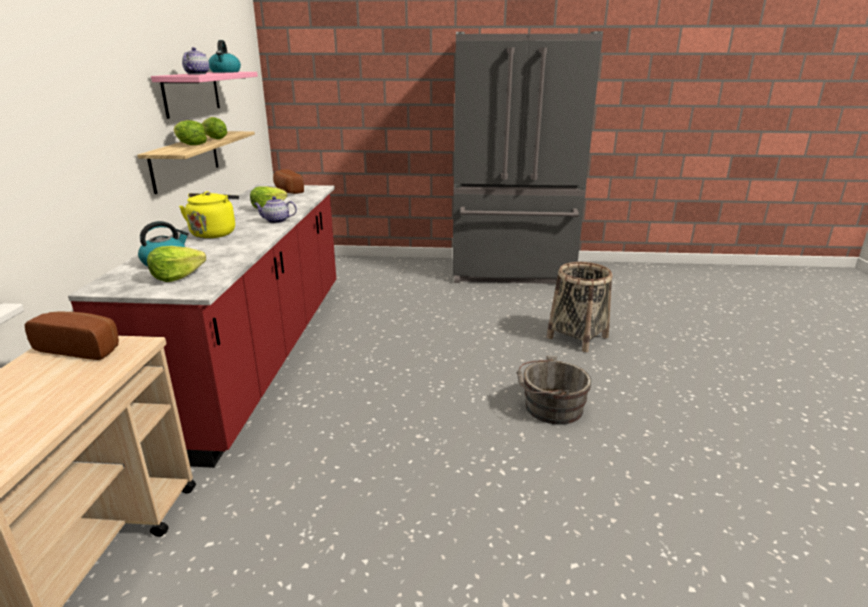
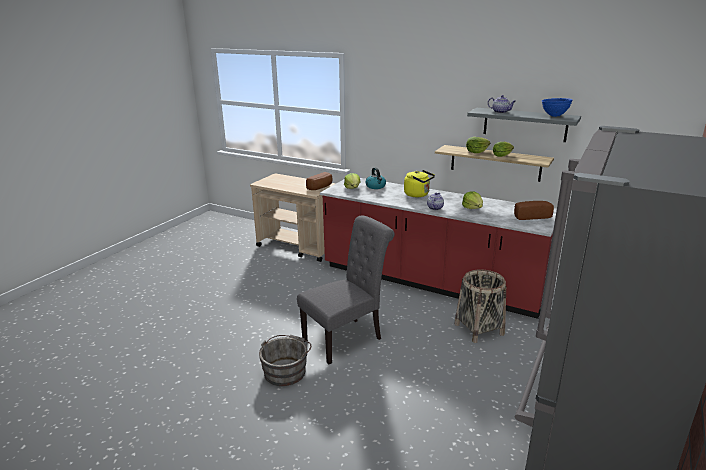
camera: 115 degrees right, 0 degrees up
(191, 93) = (525, 124): pink shelf -> grey shelf
(225, 72) = (554, 116): kettle -> blue bowl
(445, 384) = (347, 338): none -> grey chair
(577, 337) = (369, 437): basket -> basket (478, 329)

